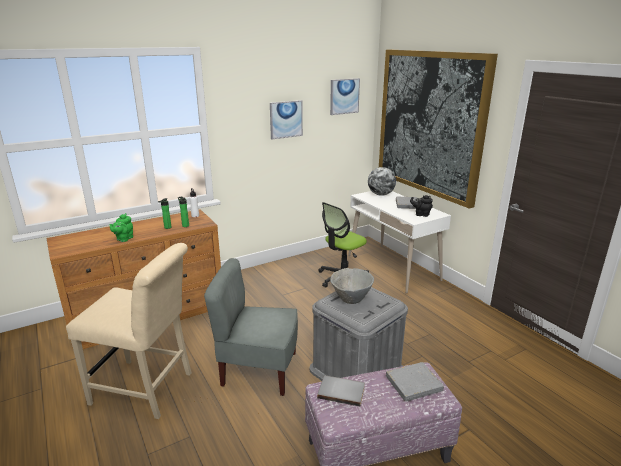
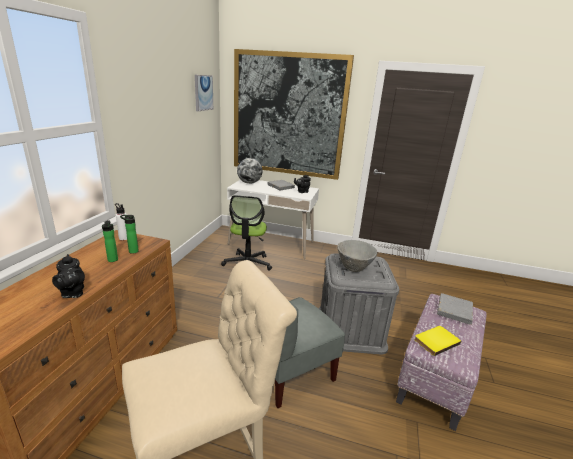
camera: 45 degrees left, 0 degrees up
(124, 239) = (72, 293): green teapot -> black teapot
(286, 119) = (167, 115): picture -> none
(341, 391) = (435, 341): grey book -> yellow book

